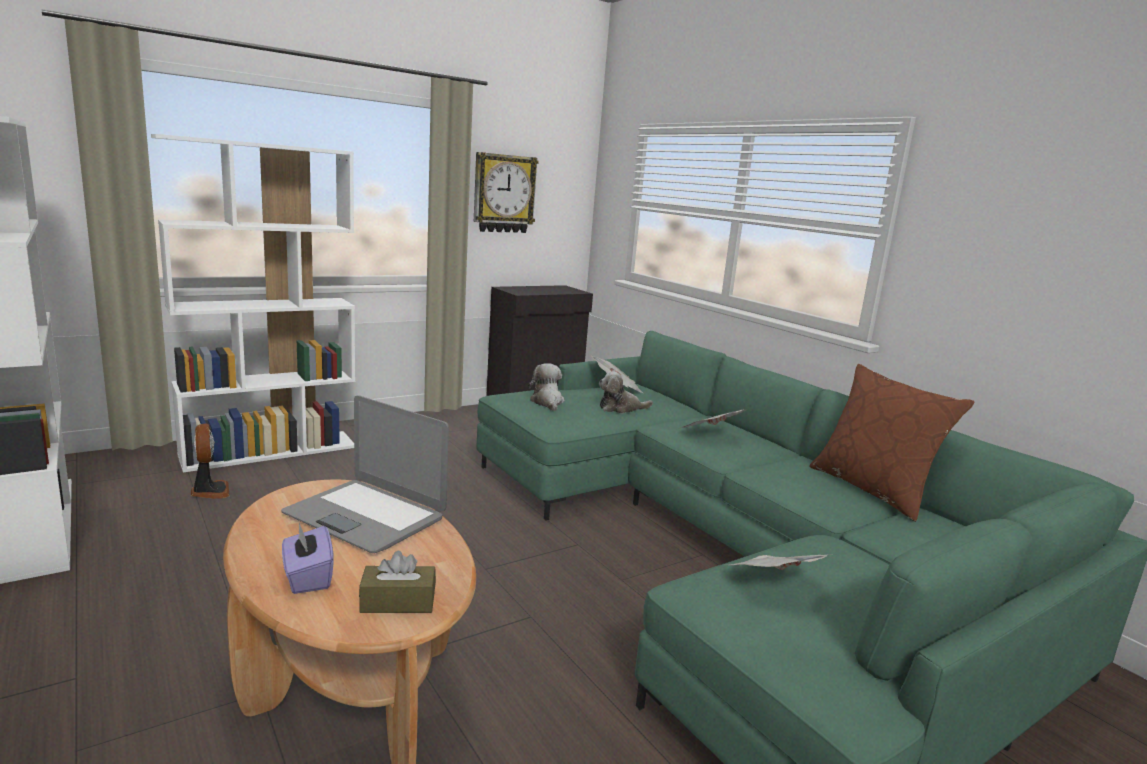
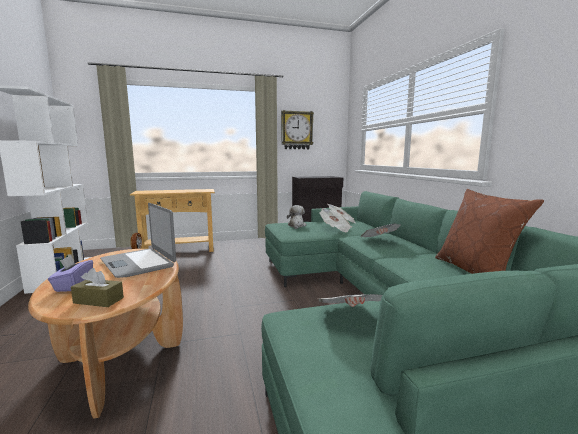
camera: 20 degrees right, 5 degrees down
(270, 451) = (178, 250): white bookcase -> beige console table
(620, 408) = (335, 229): plush toy -> newspaper

